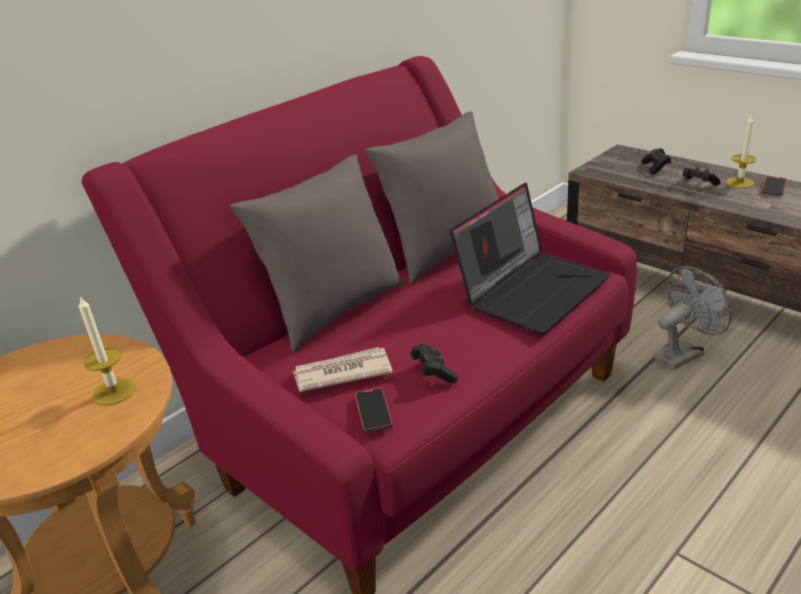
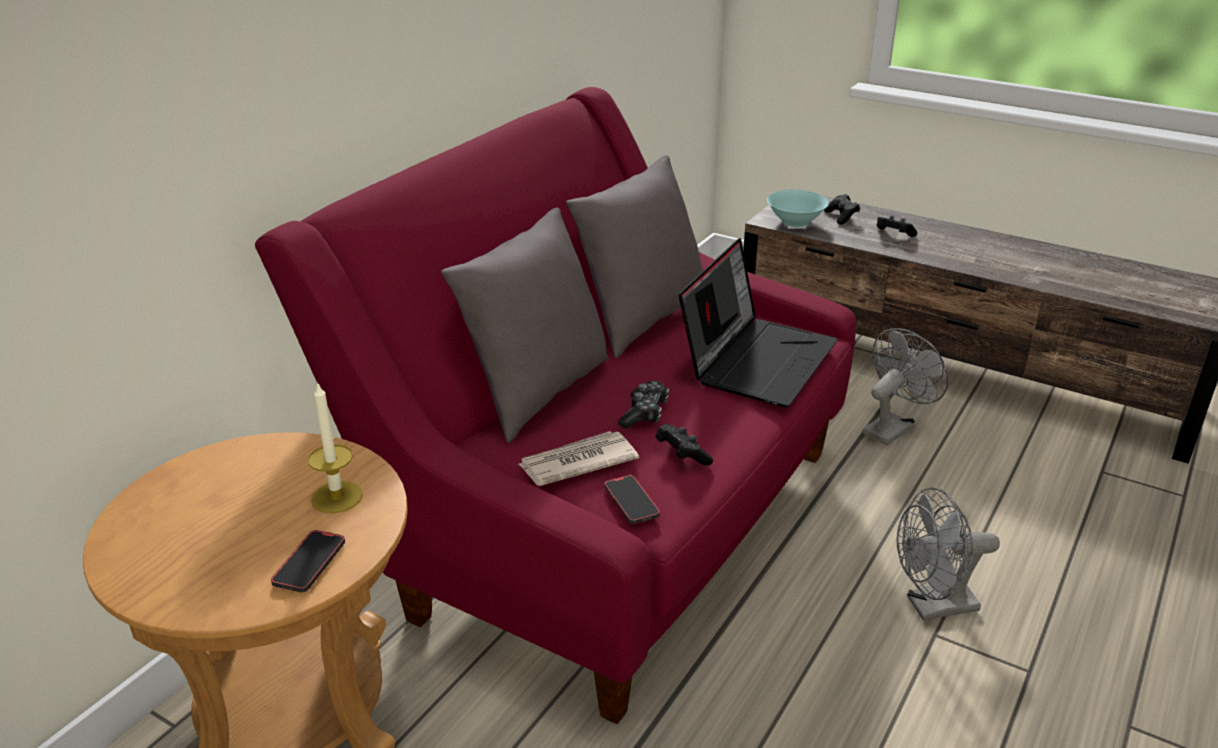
camera: 15 degrees left, 0 degrees up
(416, 333) = (644, 413): none -> game controller
(612, 172) = (795, 222): none -> turquoise bowl
(680, 525) = (932, 607): none -> grey fan
(739, 183) = (936, 233): candle -> none
(773, 188) = (973, 239): phone -> phone (309, 563)

